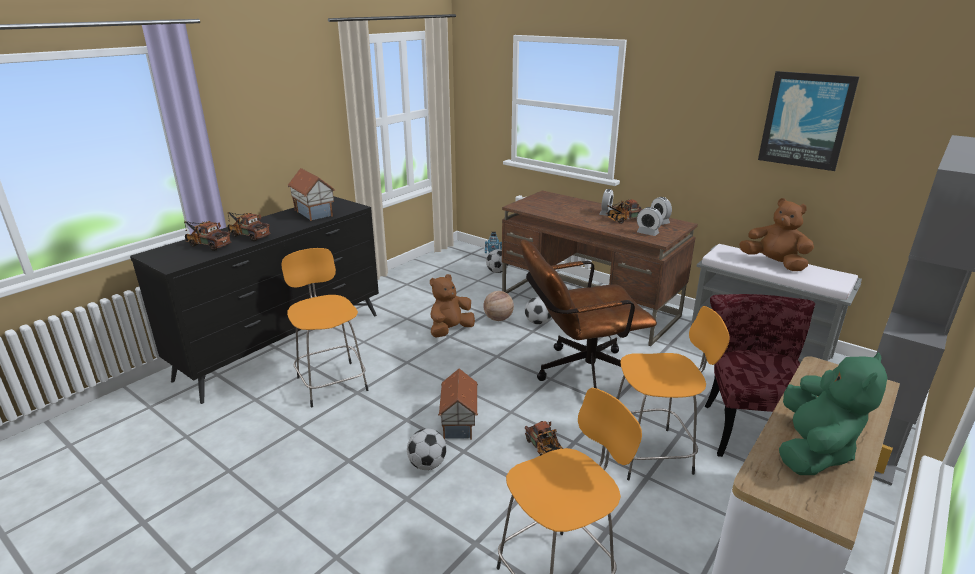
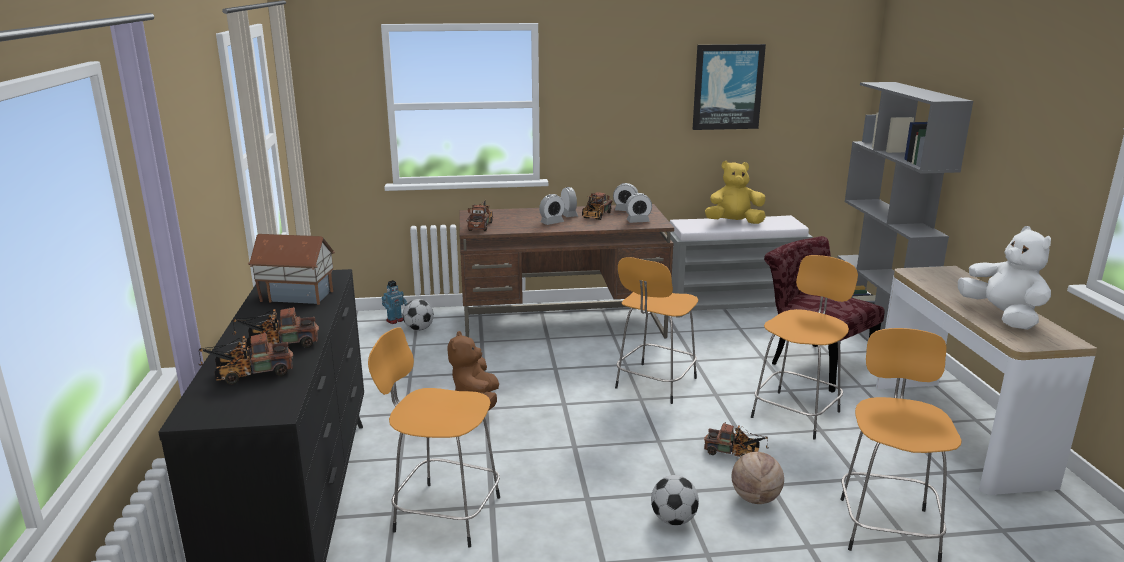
camera: 45 degrees left, 5 degrees down
(460, 423) = (637, 473): toy house -> none
(498, 319) = (504, 371): basketball -> basketball (755, 499)
(529, 204) = (481, 225): none -> toy truck
(538, 322) = (546, 359): football -> none
(579, 374) = (654, 384): brown office chair -> orange stool
(580, 215) = (552, 222): none -> alarm clock
(774, 263) = (734, 223): brown plush toy -> yellow plush toy
(813, 450) = (1002, 316): green plush toy -> white plush toy

